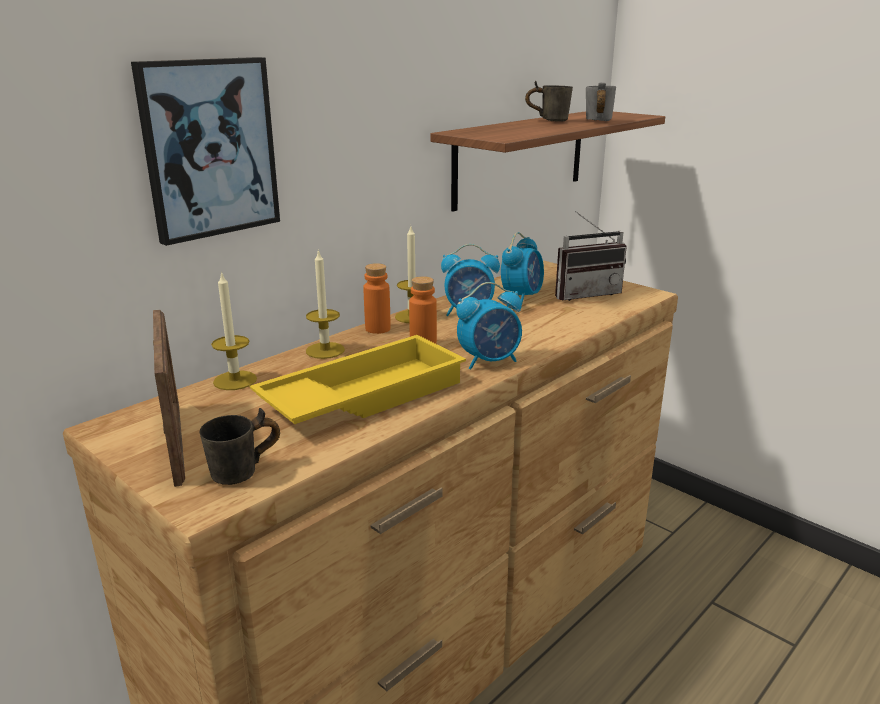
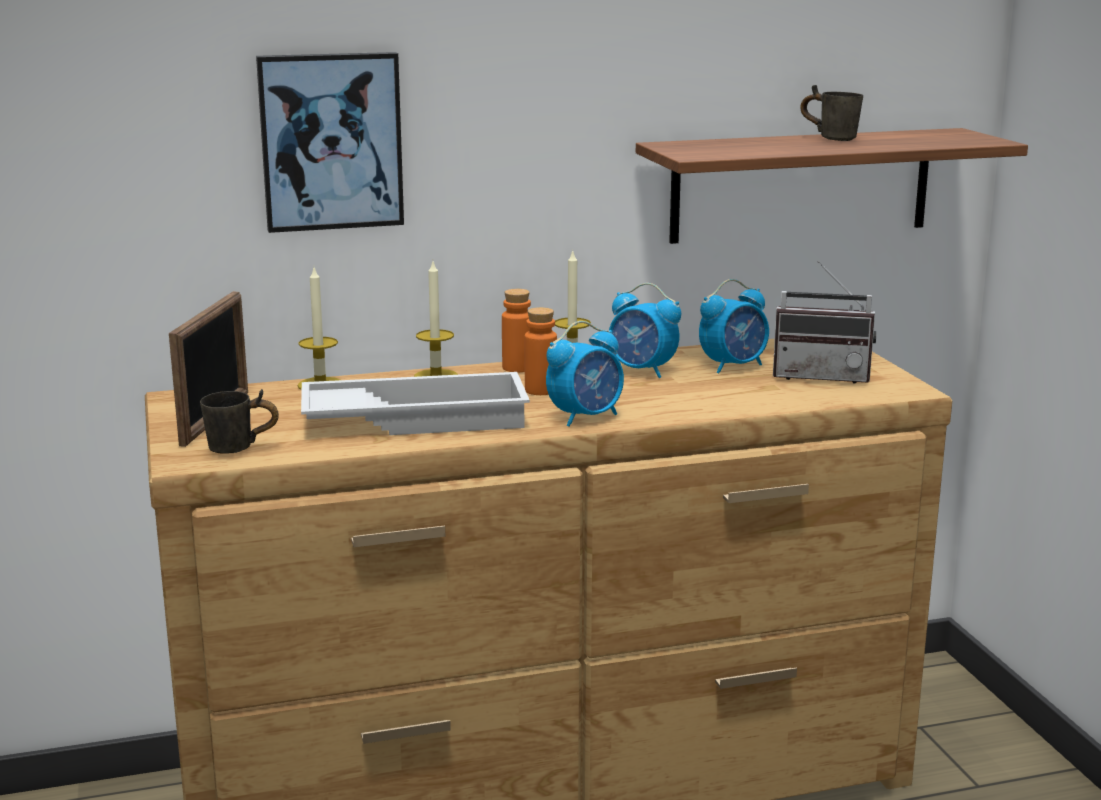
camera: 30 degrees right, 5 degrees down
(363, 394) = (416, 418): yellow tray -> white tray
(489, 361) = (586, 417): alarm clock -> alarm clock turned 45 degrees counterclockwise
(595, 121) = (887, 145): grey mug -> none

